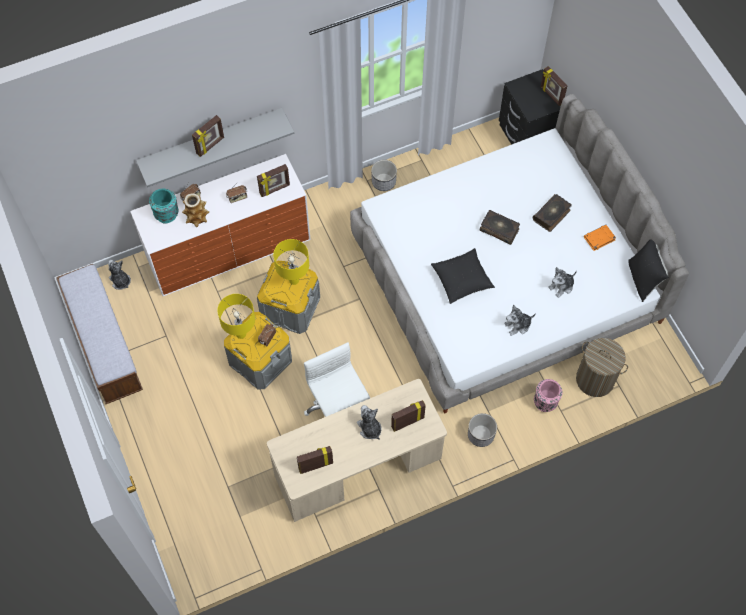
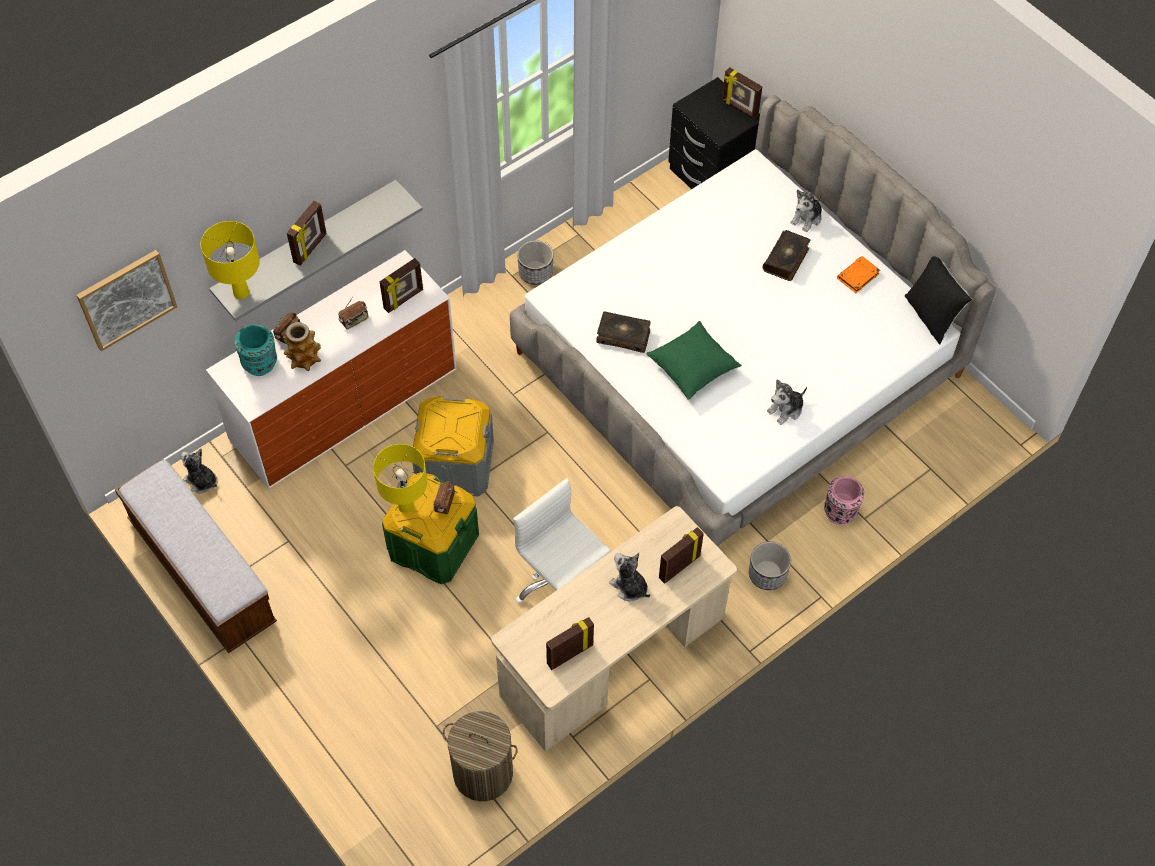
camera: 15 degrees left, 5 degrees down
(74, 160) = (126, 299): none -> picture
(260, 361) = (433, 545): grey storage box -> green storage box
(293, 280) = (459, 419): yellow table lamp -> yellow table lamp (241, 293)
(462, 280) = (692, 368): black pillow -> green pillow
(499, 229) = (722, 292): book -> book (623, 336)
(561, 286) = (828, 347): plush toy -> plush toy (807, 218)
(595, 379) = (897, 467): laundry basket -> laundry basket (483, 773)

